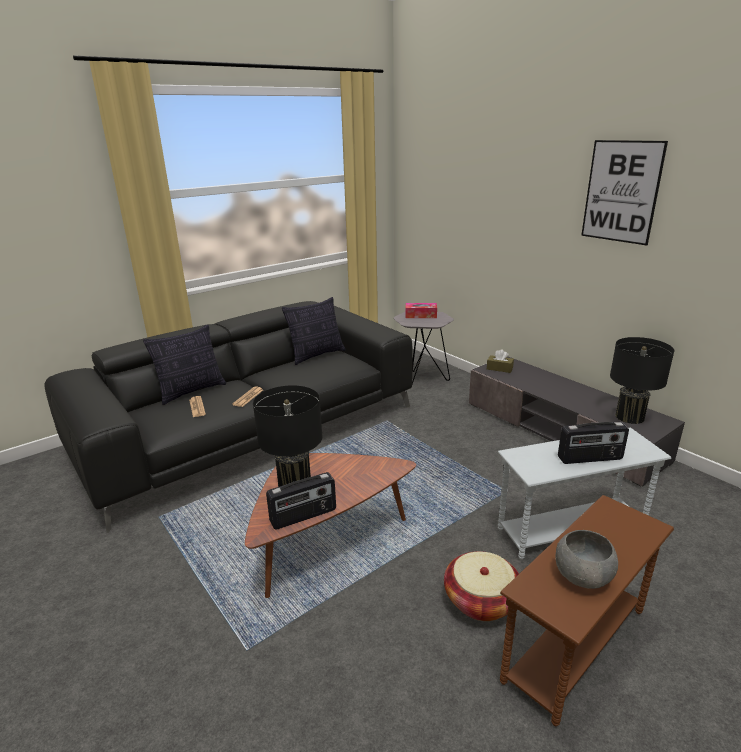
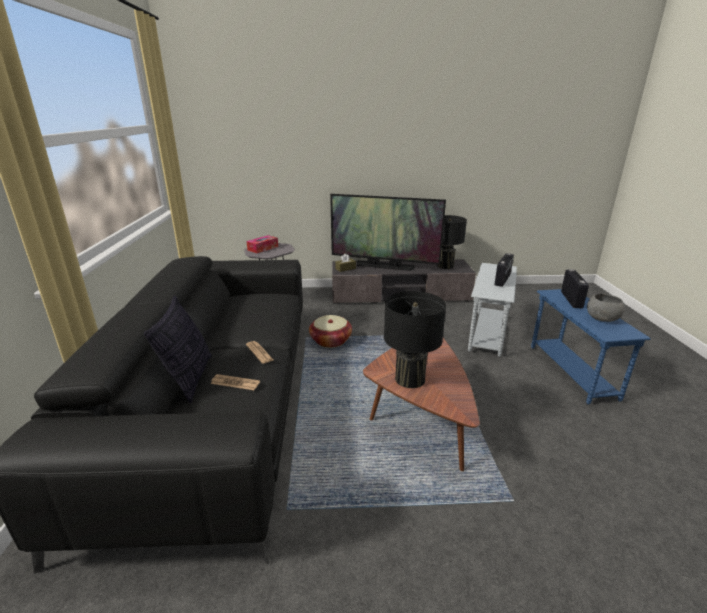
camera: 55 degrees left, 0 degrees up
(303, 516) = (459, 389): radio -> radio (572, 300)
(316, 355) = (233, 303): pillow -> none
(481, 600) = (523, 383): basket -> basket (330, 341)
(548, 383) = (384, 266): none -> television
(576, 646) = (572, 372): brown side table -> blue side table
(621, 192) = (406, 125): picture -> none

